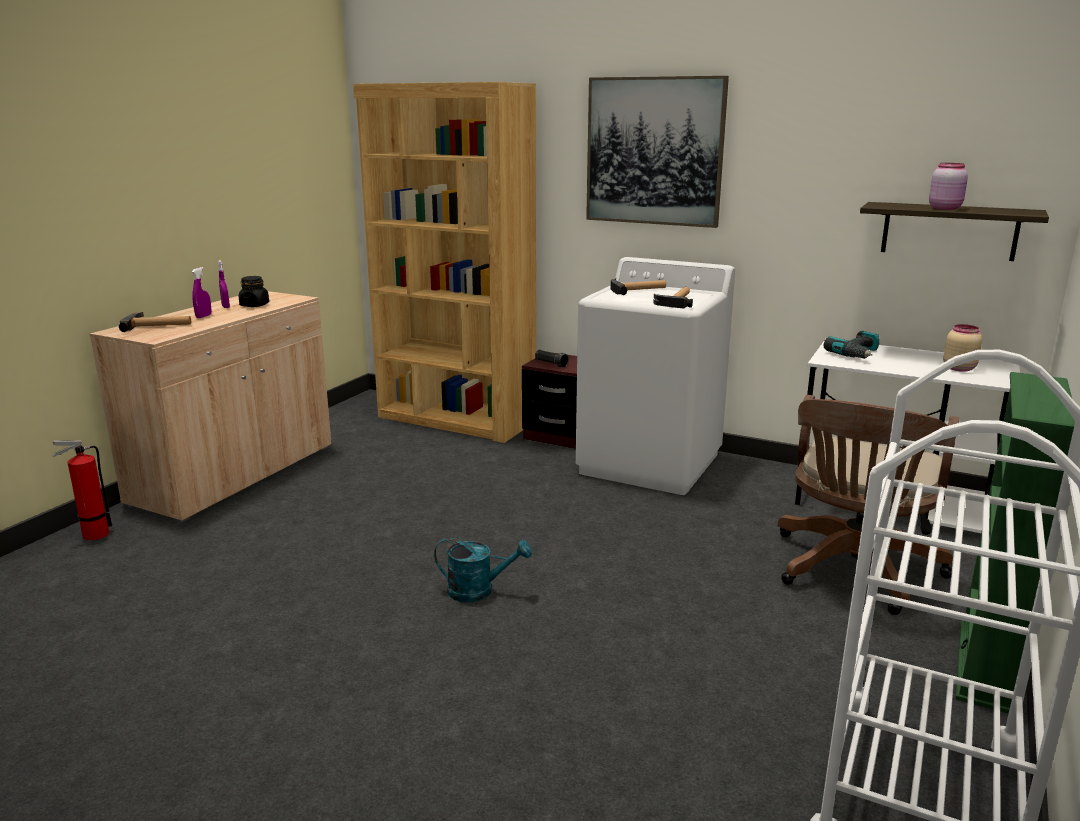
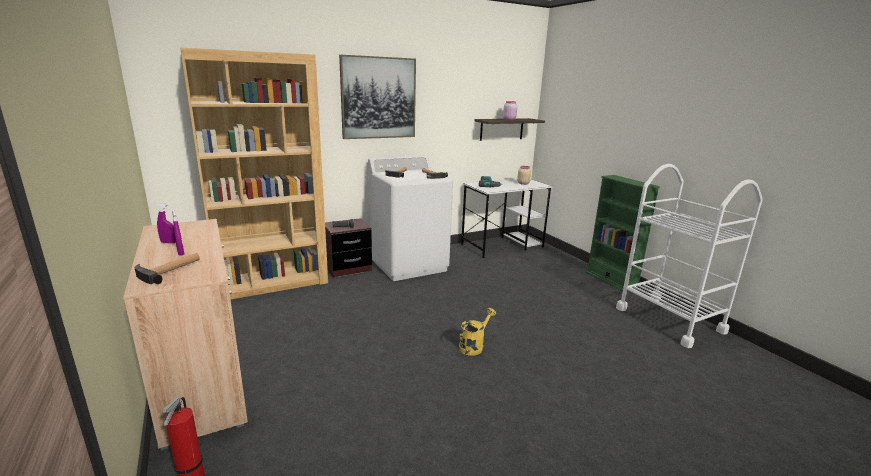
camera: 55 degrees left, 0 degrees up
(254, 305) = (190, 235): black jar -> none
(479, 591) = (474, 346): turquoise watering can -> yellow watering can
(853, 571) = (540, 271): brown office chair -> none

